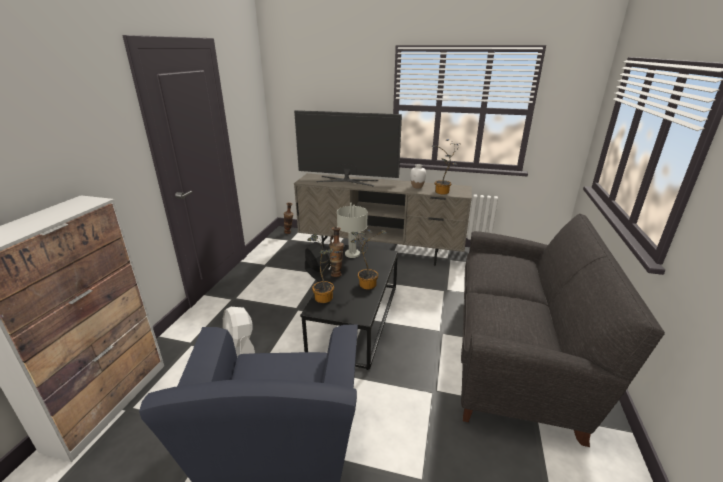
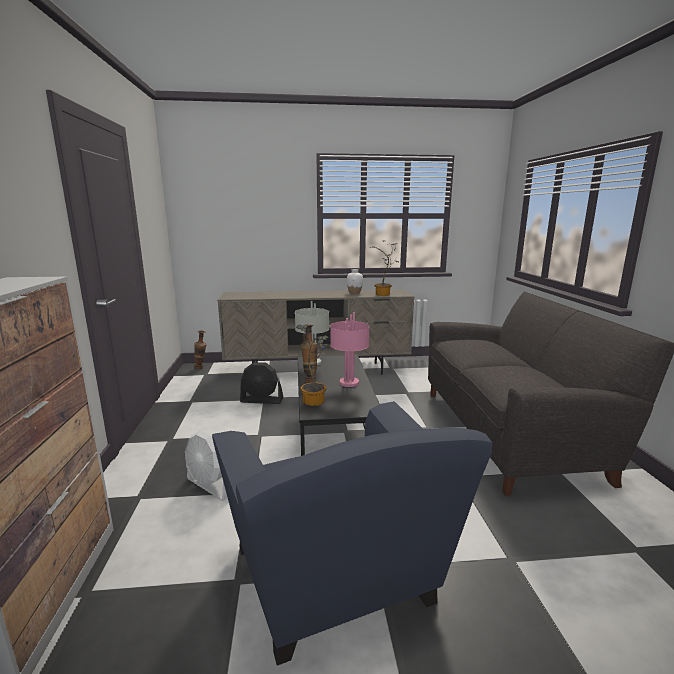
camera: 20 degrees left, 10 degrees down
(317, 274) = (262, 400): black fan -> black fan turned 150 degrees clockwise
(347, 181) = (277, 294): television -> none
(366, 283) = (349, 383): potted plant -> pink table lamp

